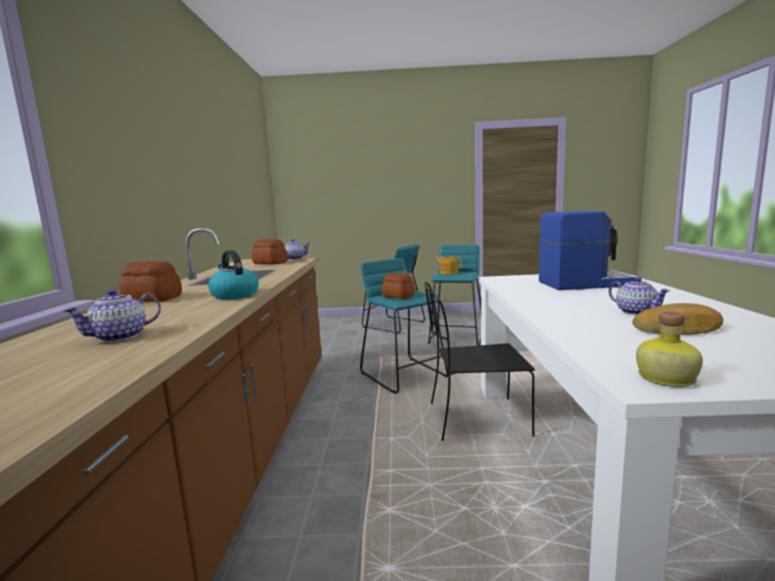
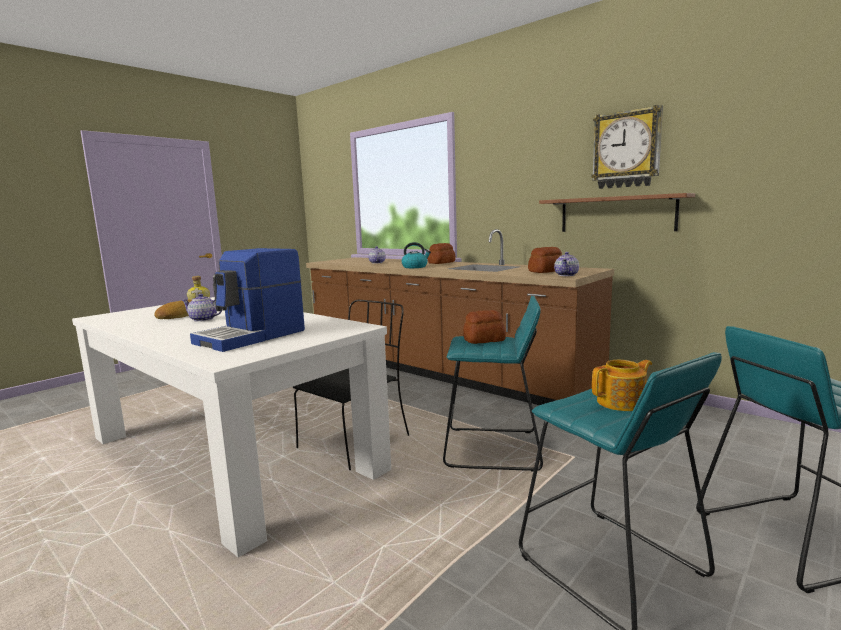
camera: 130 degrees right, 0 degrees up
(204, 152) = (626, 149): none -> wall clock
(208, 212) = (616, 214): none -> brown shelf

